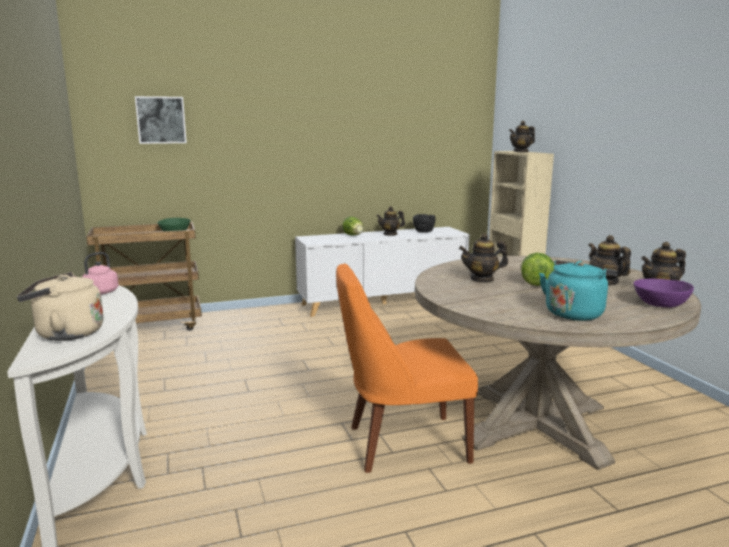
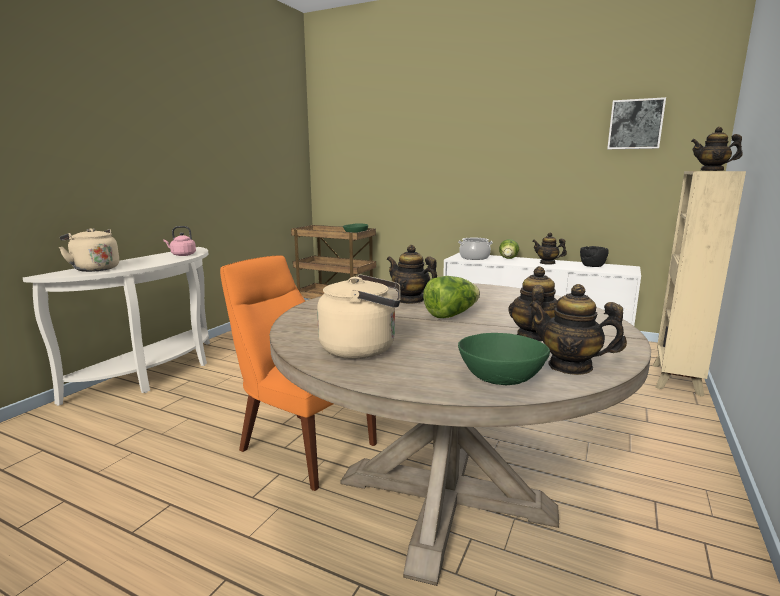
camera: 45 degrees right, 0 degrees up
(161, 120) = (362, 144): picture -> picture (635, 124)
(325, 239) = (474, 258): none -> cooking pot
(575, 313) = (363, 349): turquoise kettle -> beige kettle
(660, 304) = (500, 377): purple bowl -> green bowl

